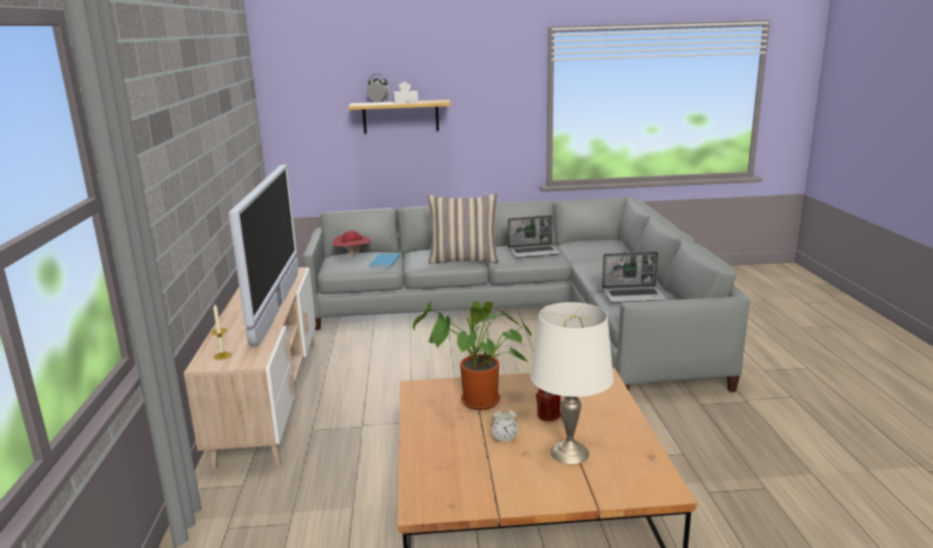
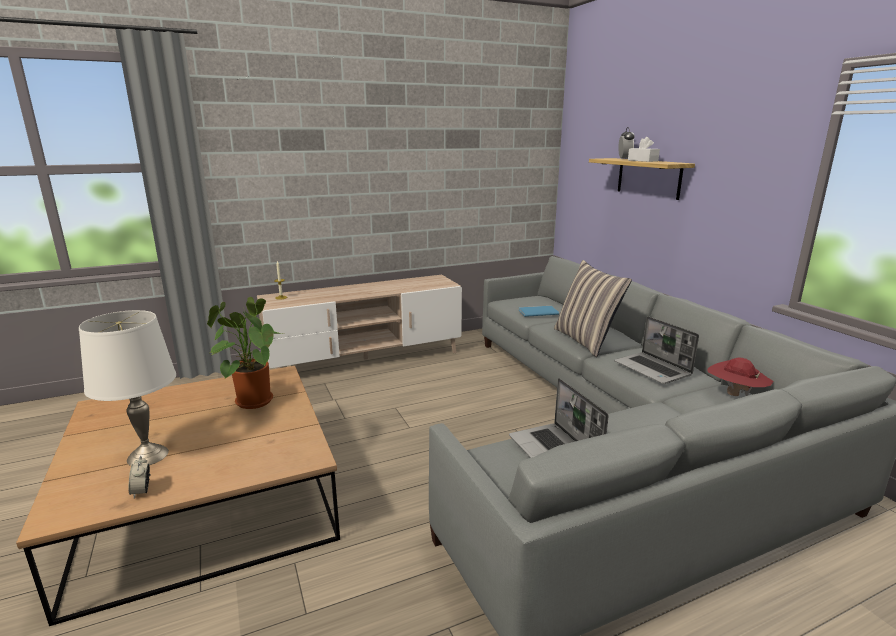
camera: 70 degrees right, 0 degrees up
(277, 307) = (369, 293): television -> none
(353, 256) = (537, 300): red hat -> red hat (735, 395)
(504, 438) = (184, 421): alarm clock -> alarm clock (142, 491)
(548, 415) = (223, 436): red candle -> none

